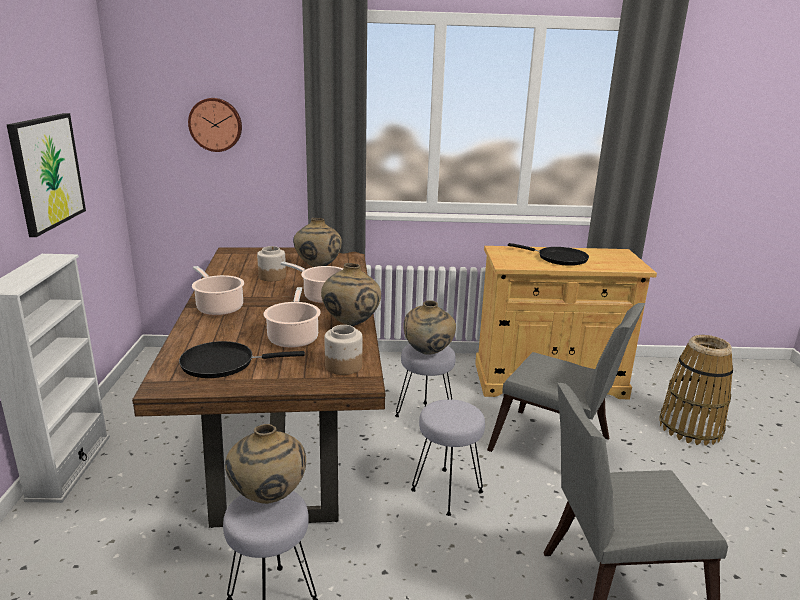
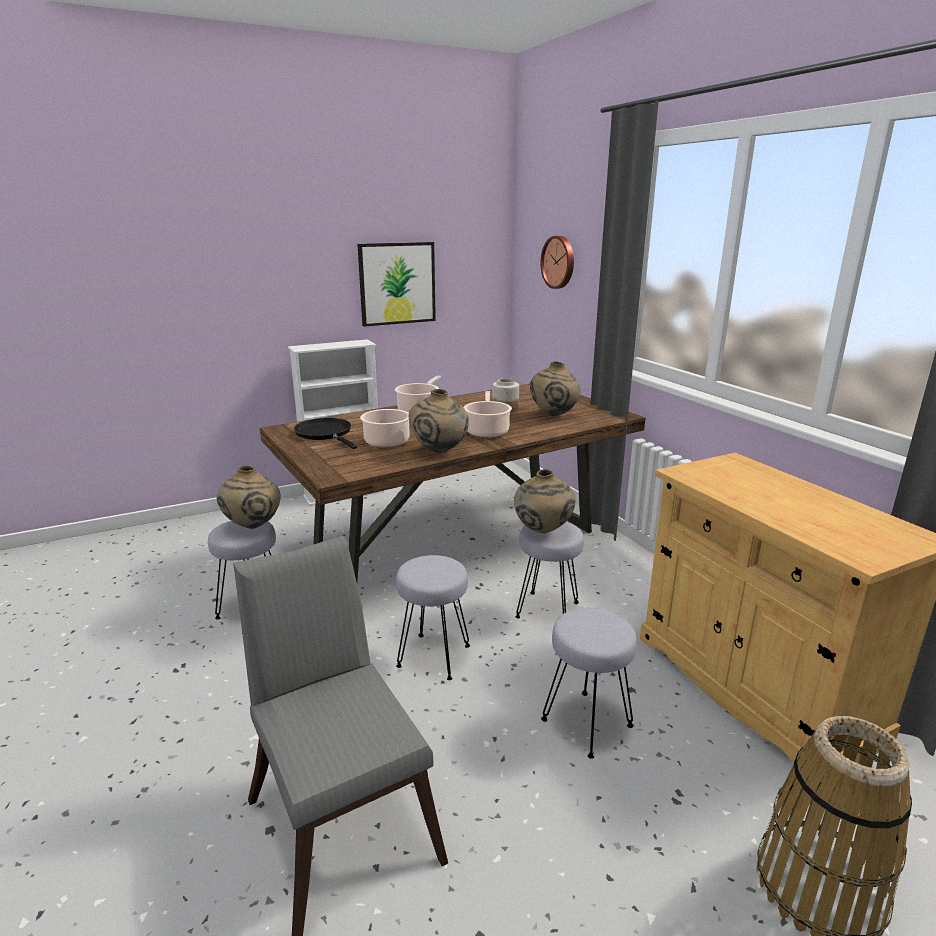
camera: 65 degrees right, 0 degrees up
(343, 366) = (353, 466): jar -> none
(557, 449) = (586, 723): grey chair -> grey stool
(558, 258) = (775, 497): black frying pan -> none

